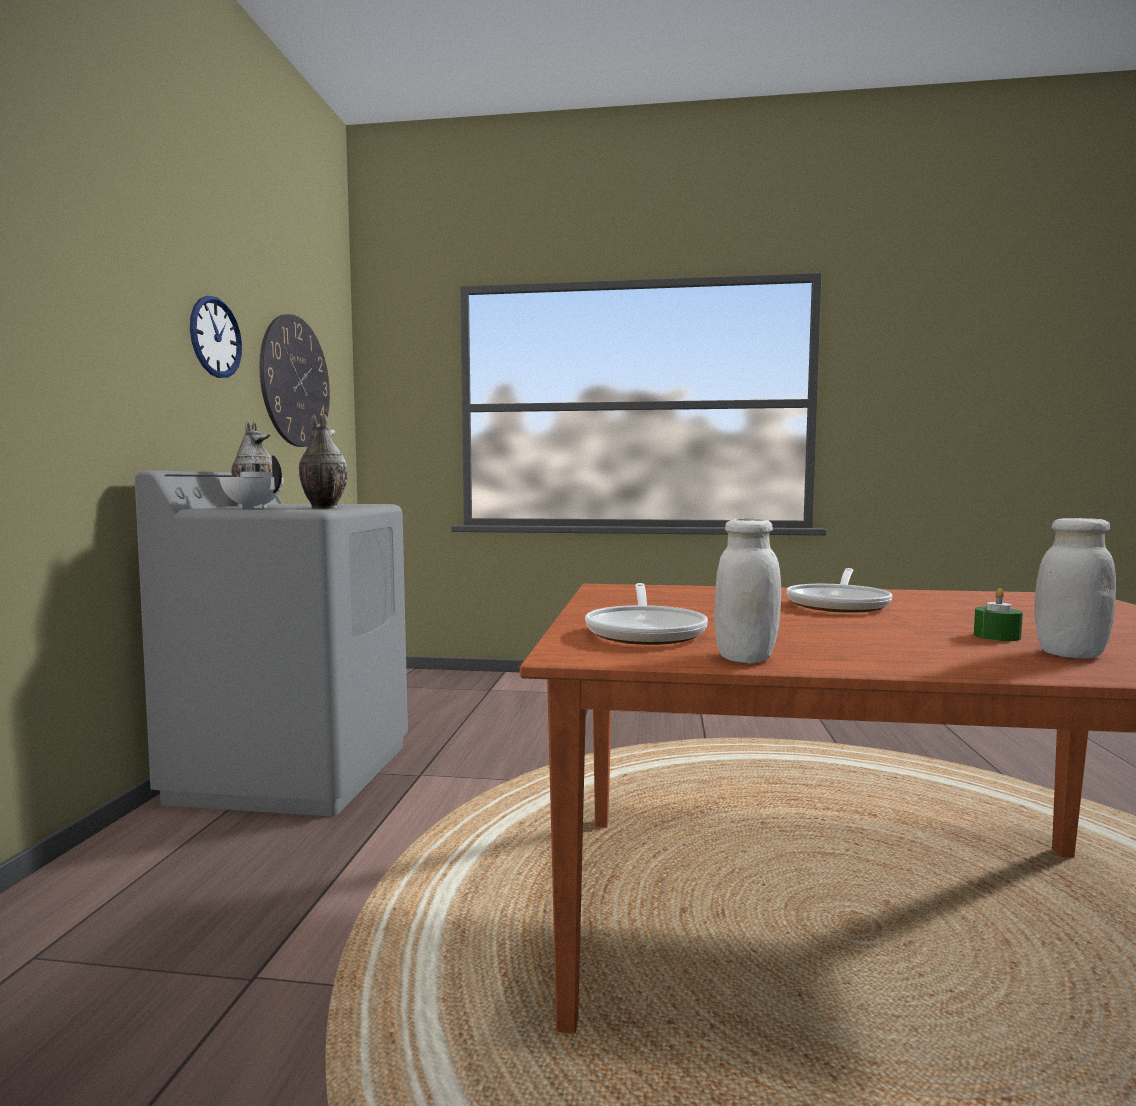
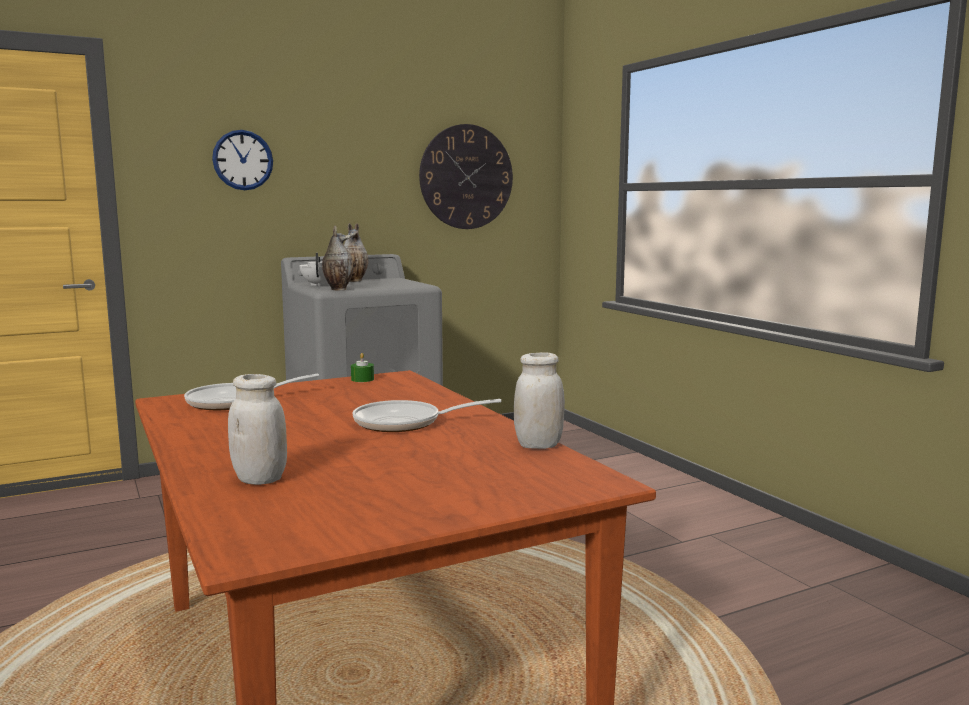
camera: 55 degrees right, 5 degrees up
(215, 337) = (370, 160): wall clock -> wall clock (243, 160)
(746, 658) = (178, 423): white jar -> white jar (538, 445)
(996, 636) = (309, 462): green candle -> green candle (362, 379)

